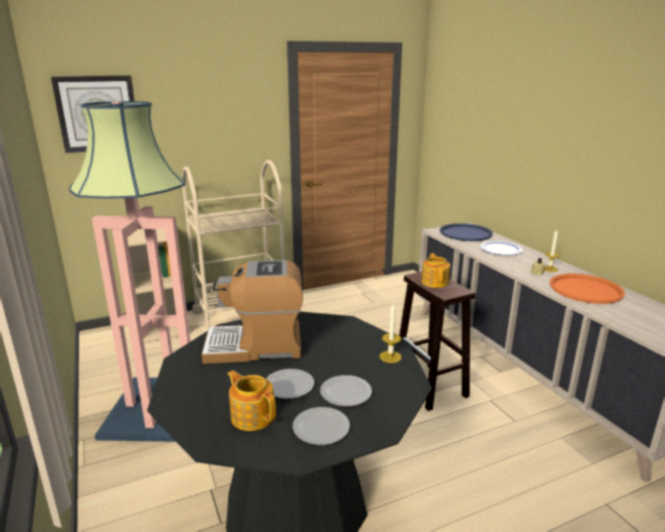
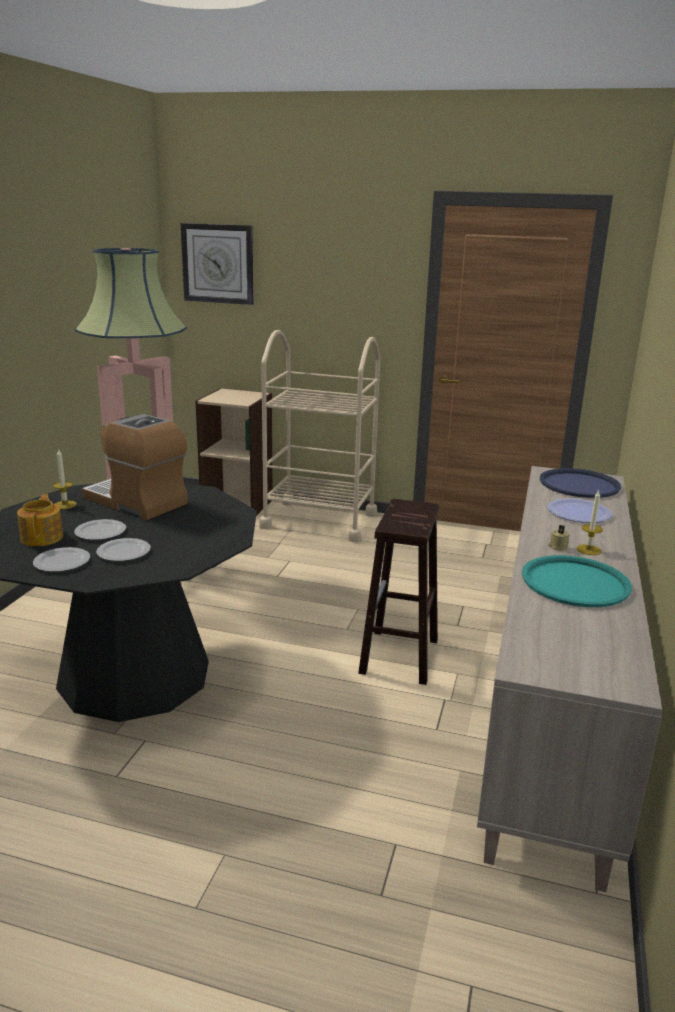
camera: 40 degrees right, 0 degrees up
(390, 357) = (210, 546): candle -> candle (65, 505)
(435, 282) = (408, 514): teapot -> none
(585, 289) = (575, 582): orange tray -> turquoise tray

